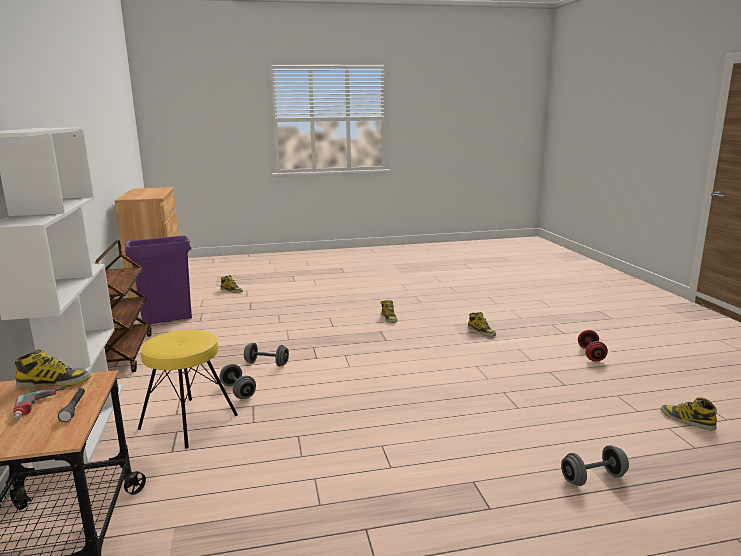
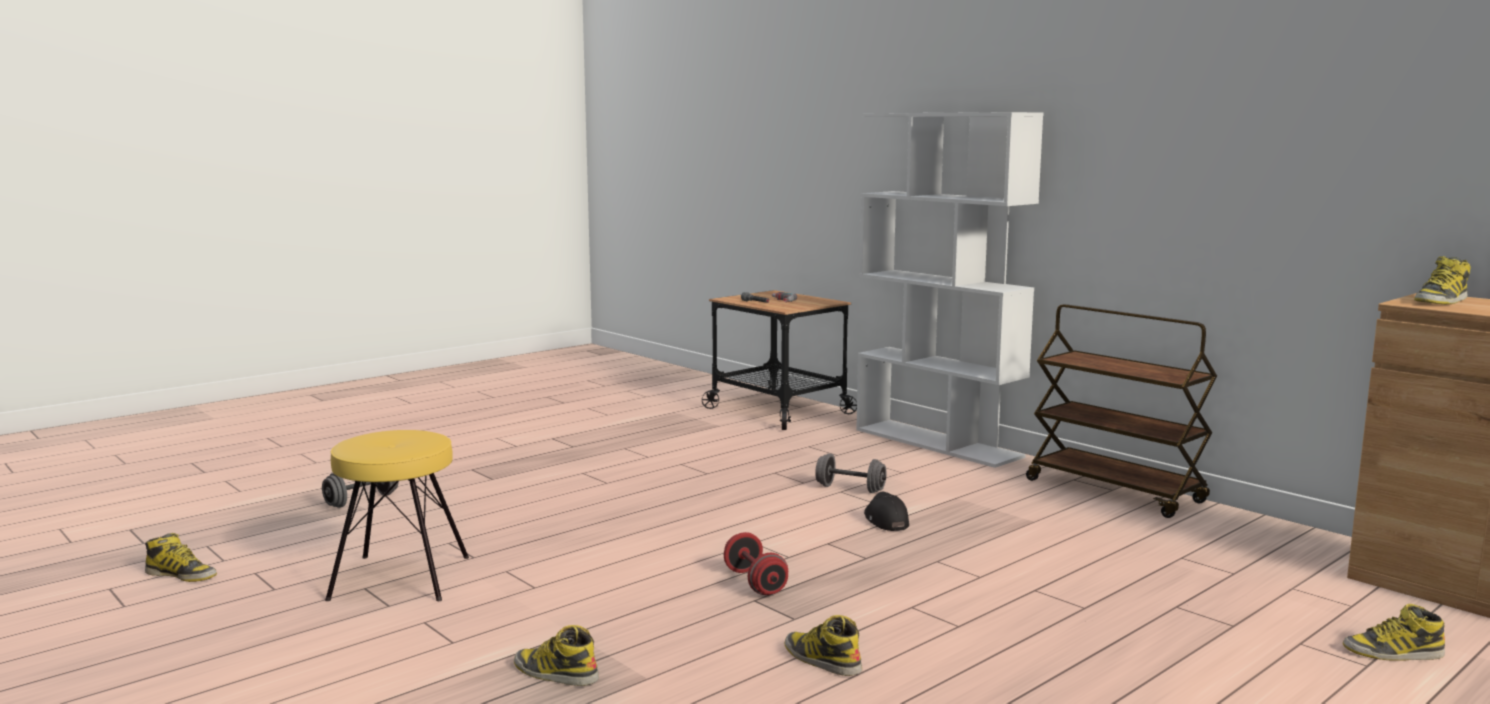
camera: 150 degrees right, 5 degrees down
(55, 383) = (807, 305): boot -> boot (1441, 301)
(166, 319) = (1243, 546): purple trash can -> none
(189, 421) = (841, 461): yellow stool -> yellow stool (399, 578)
(267, 364) = (885, 521): grey dumbbell -> black cap
(591, 354) = (278, 665): red dumbbell -> red dumbbell (755, 582)

